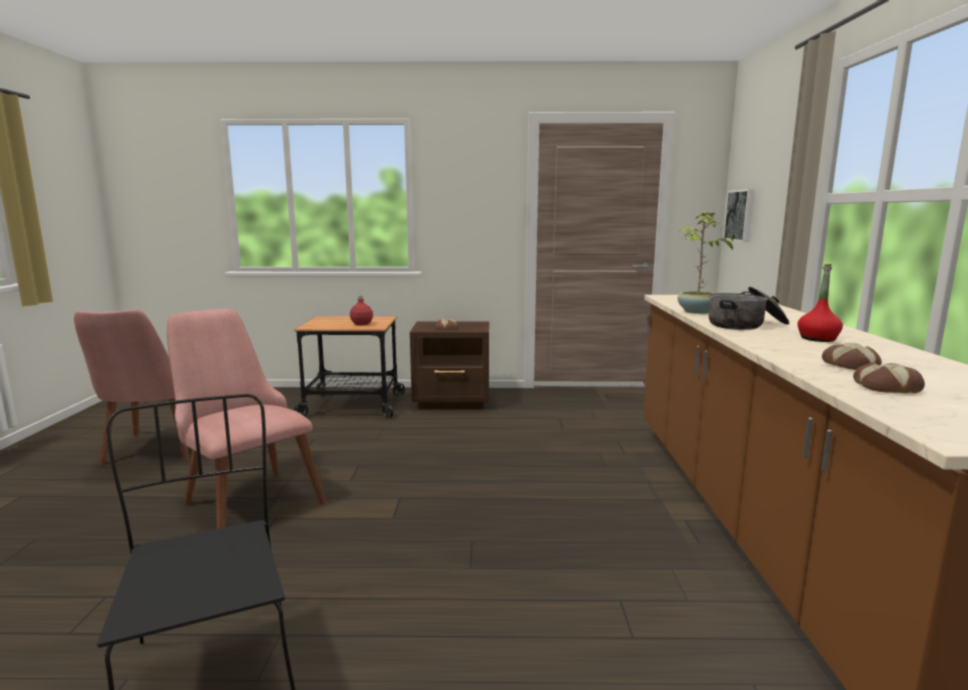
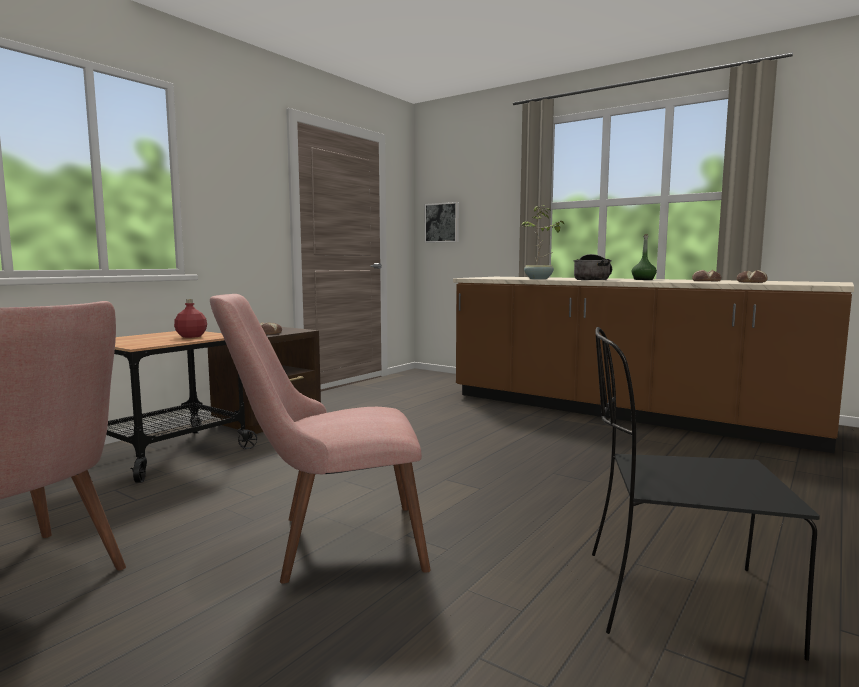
camera: 55 degrees left, 5 degrees down
(817, 339) = (643, 279): red bottle -> green bottle

